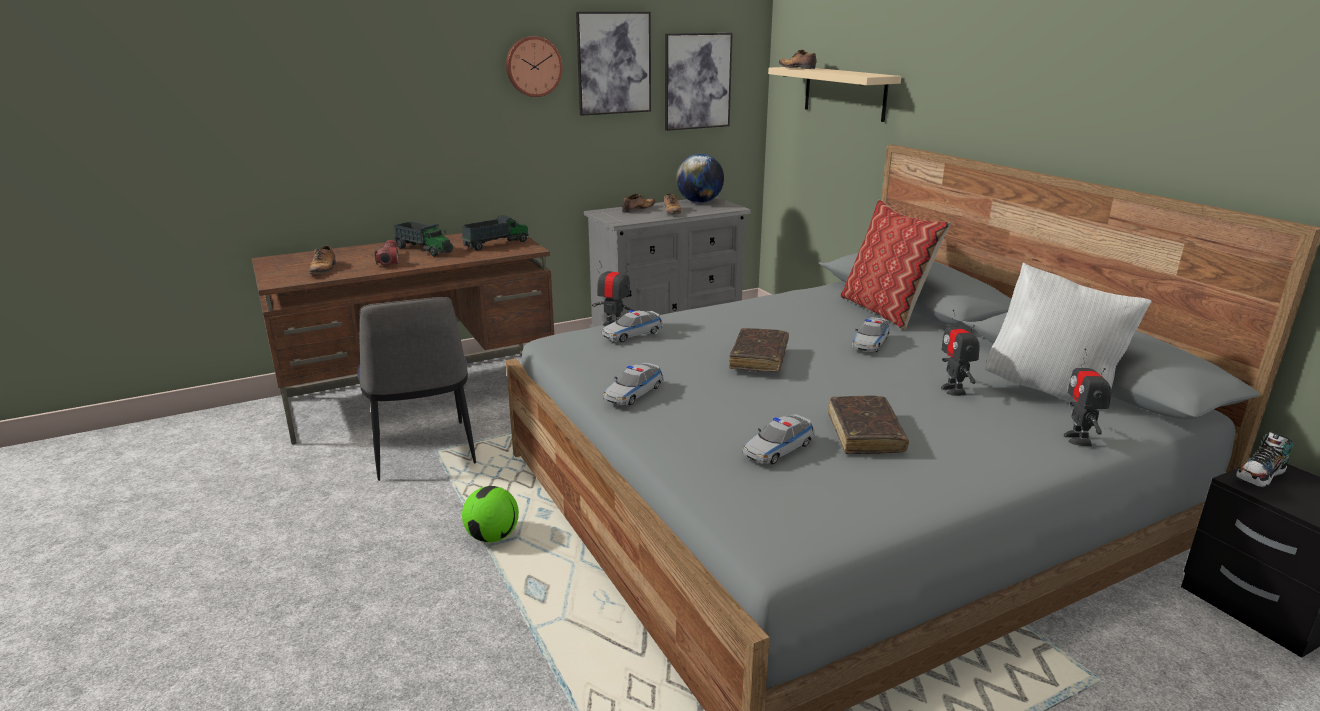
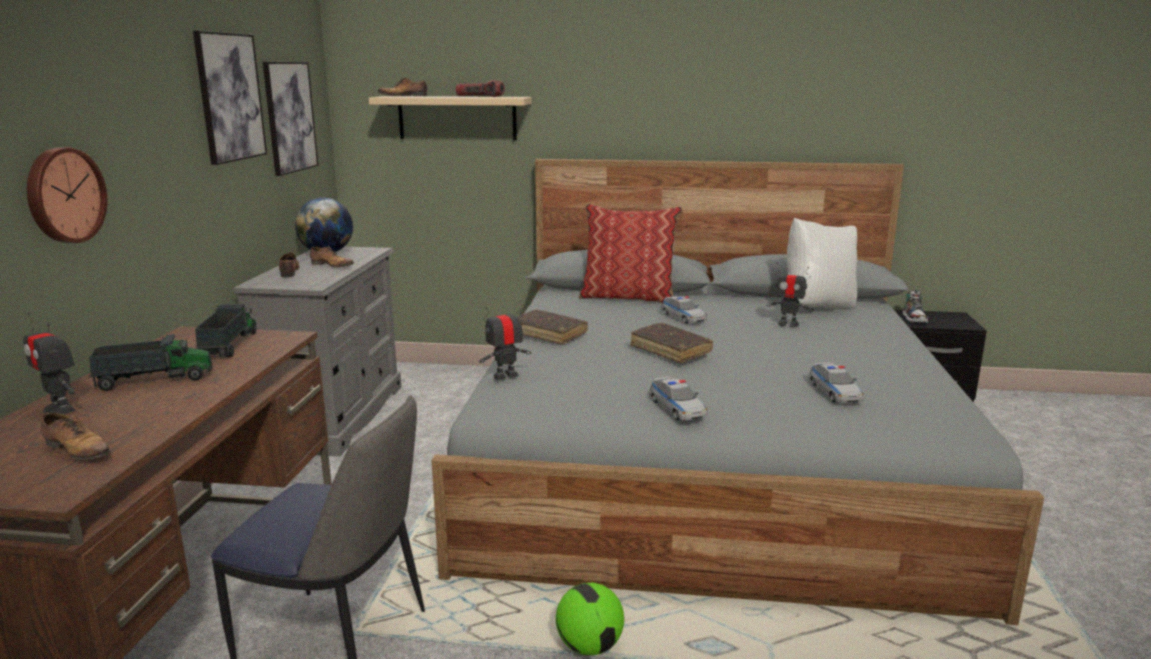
camera: 55 degrees left, 5 degrees down
(389, 260) = (144, 405): flashlight -> flashlight (480, 96)
(533, 66) = (164, 102): wall clock -> wall clock (63, 195)
(632, 334) = (553, 372): toy car -> none
(865, 433) = (832, 363): brown book -> brown book (549, 334)
(1078, 439) = (886, 323): toy robot -> toy robot (60, 409)

